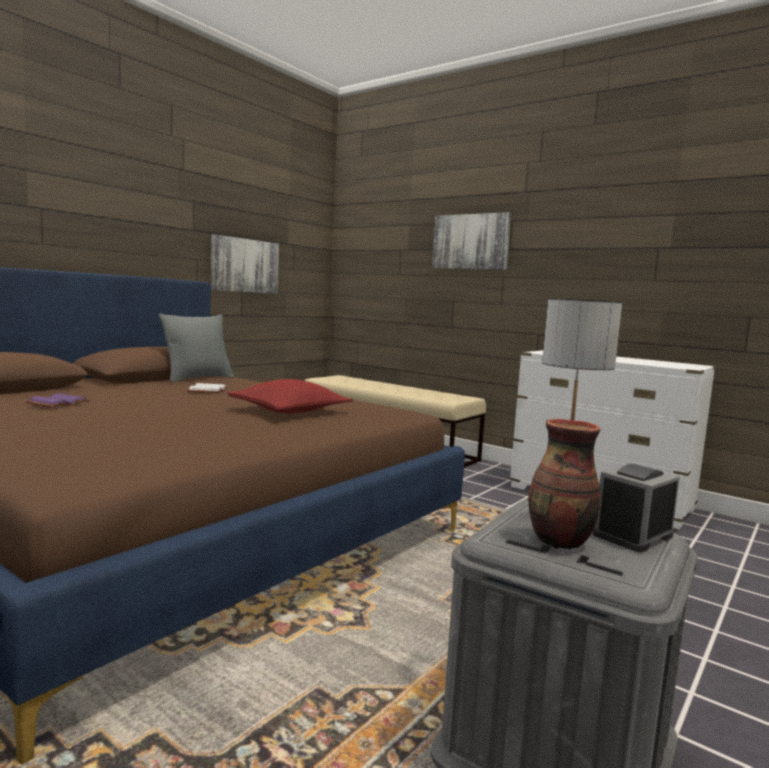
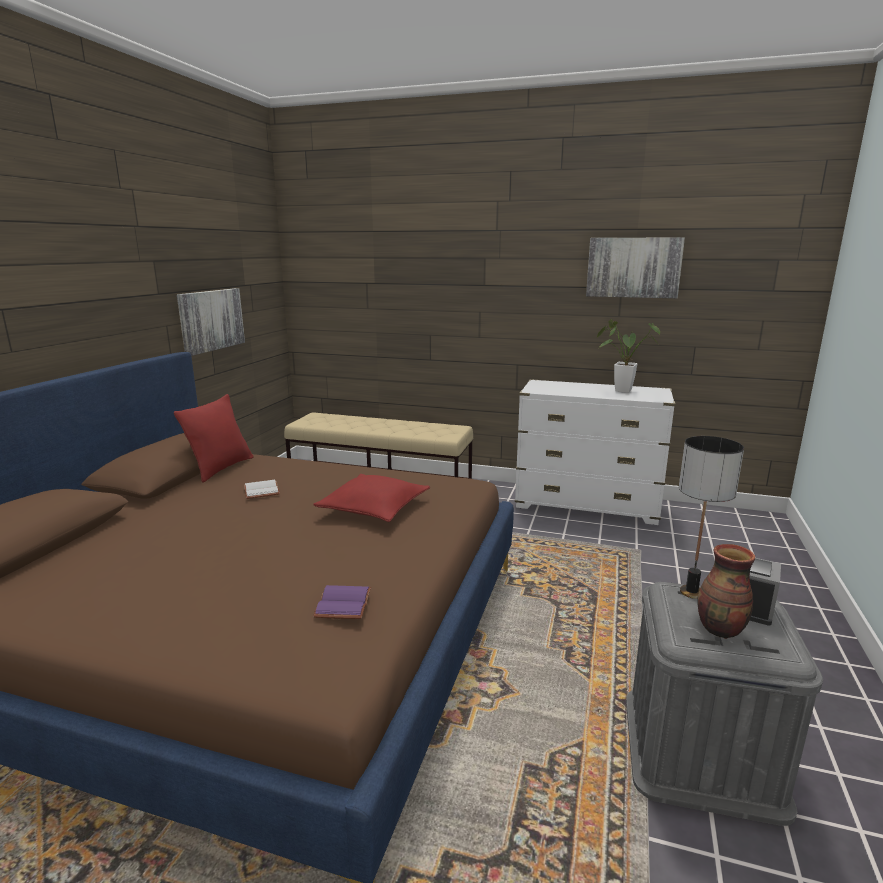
camera: 20 degrees left, 10 degrees up
(59, 403) = (147, 556): purple book -> purple book (345, 604)
(198, 378) = (221, 468): grey pillow -> red pillow
(471, 242) = (444, 277): picture -> picture (633, 267)
(642, 361) = (618, 390): none -> potted plant

